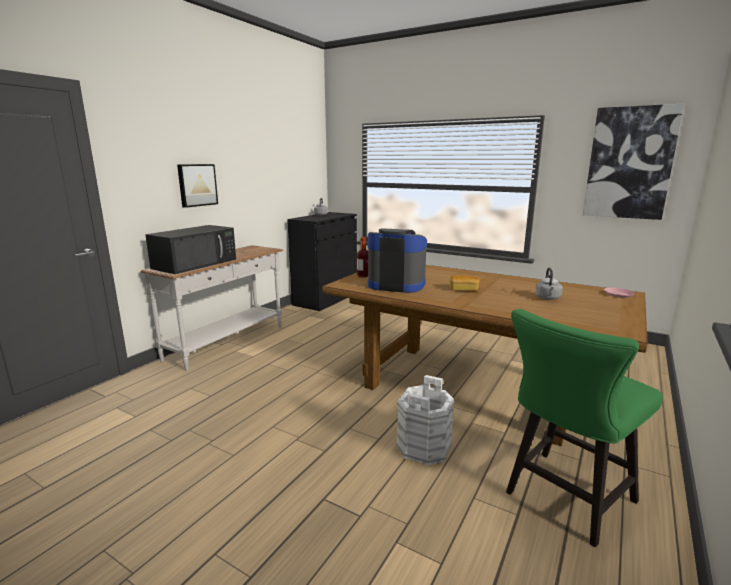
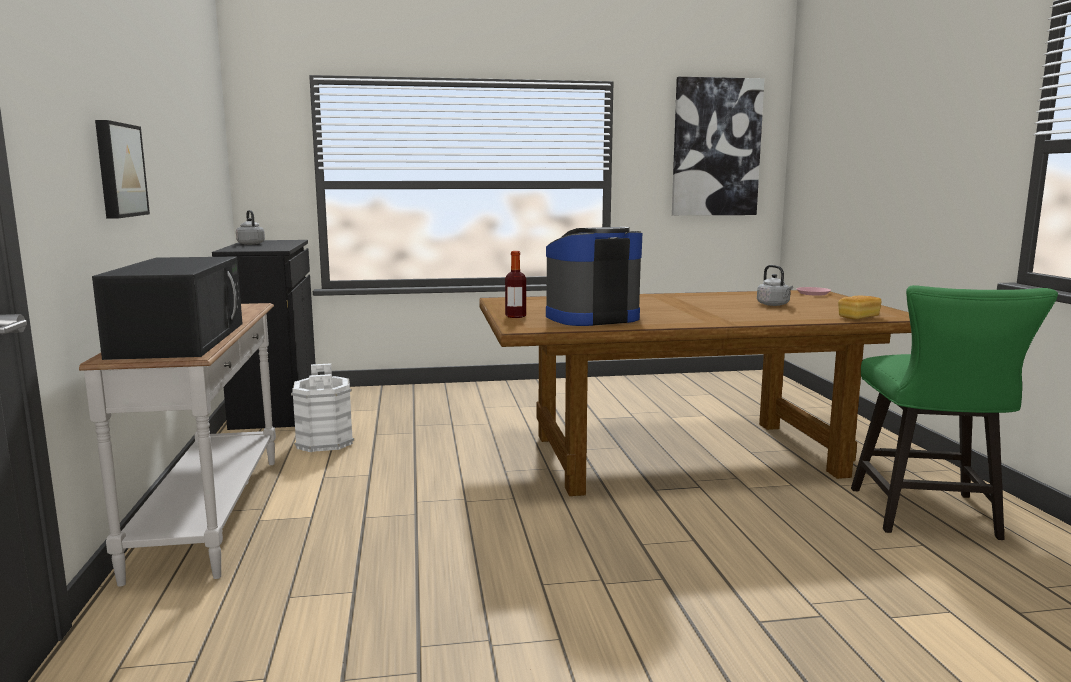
camera: 40 degrees left, 5 degrees down
(424, 447) = (752, 528): white bucket -> white bucket (325, 442)
(463, 289) = (678, 310): bread -> bread (858, 317)

